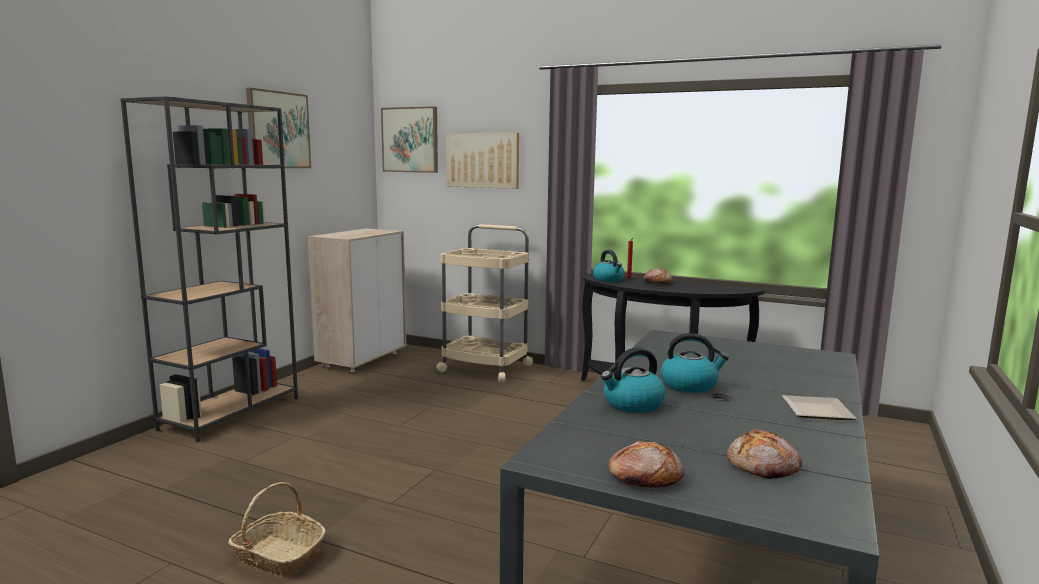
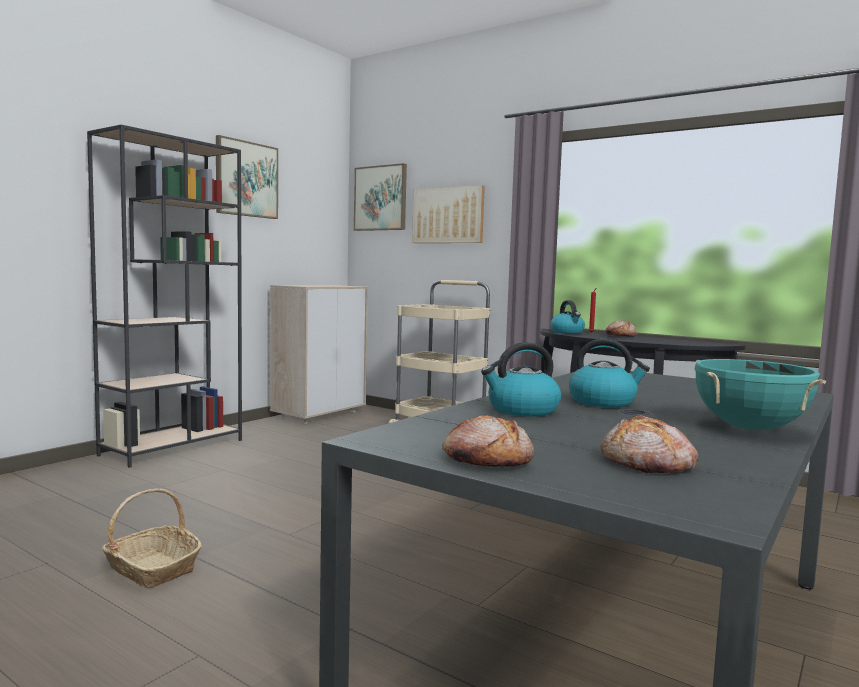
camera: 10 degrees right, 5 degrees down
(814, 410) = (749, 428): plate -> turquoise cooking pot

